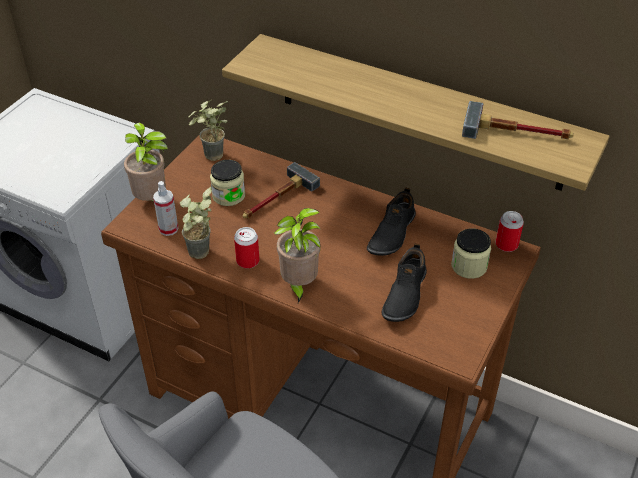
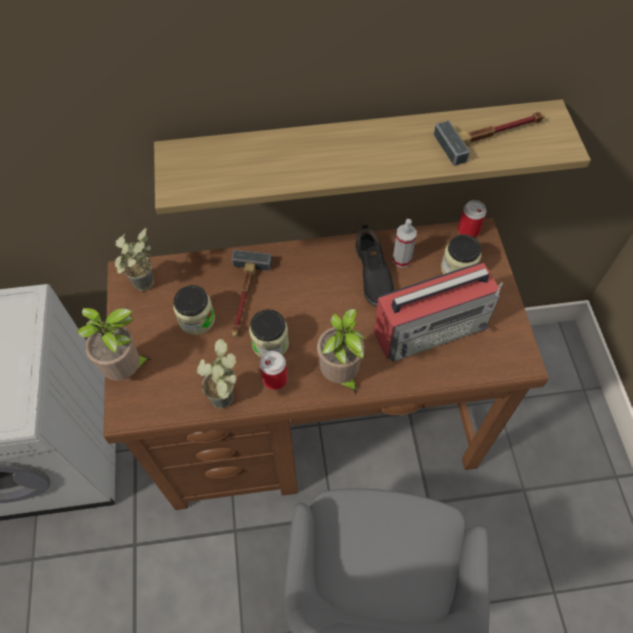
camera: 35 degrees left, 15 degrees up
(168, 229) = (170, 391): spray bottle -> spray bottle (401, 259)
(266, 237) = (270, 343): none -> jar
(404, 294) = (431, 328): black shoe -> radio

